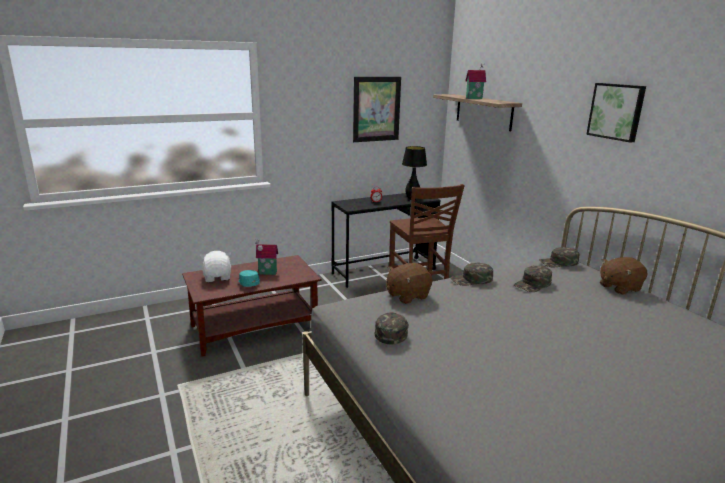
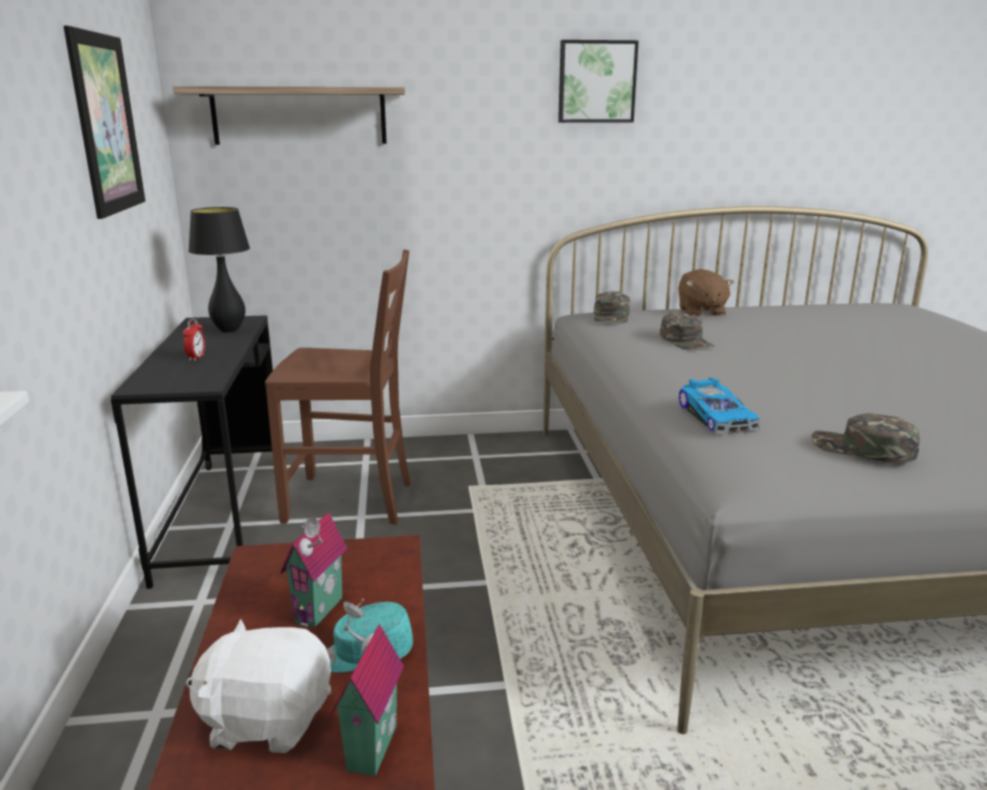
camera: 70 degrees left, 0 degrees up
(407, 296) = (717, 416): brown plush toy -> toy car
(471, 280) = (658, 367): green cap -> none
(473, 98) = (297, 86): toy house -> toy house (368, 746)

